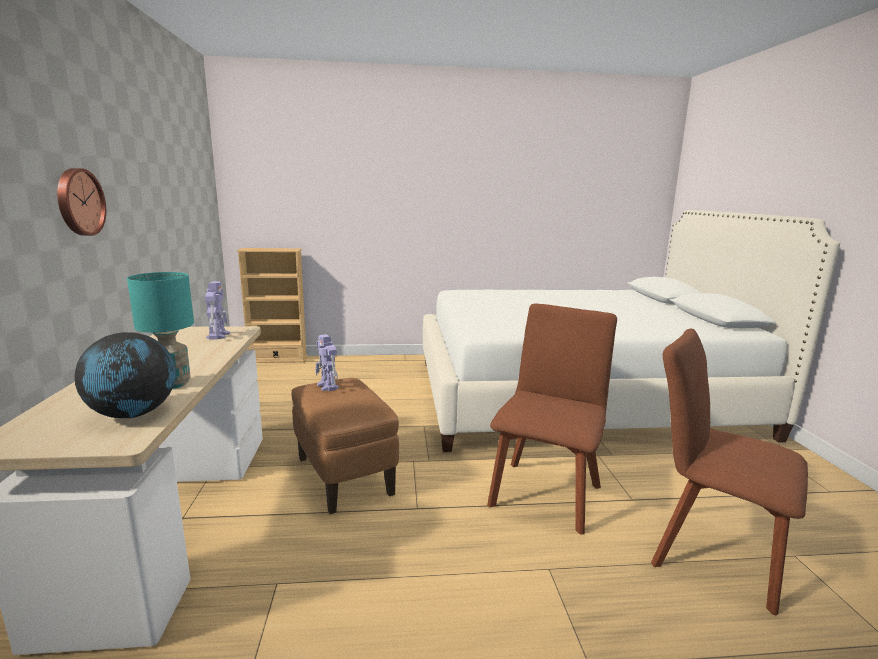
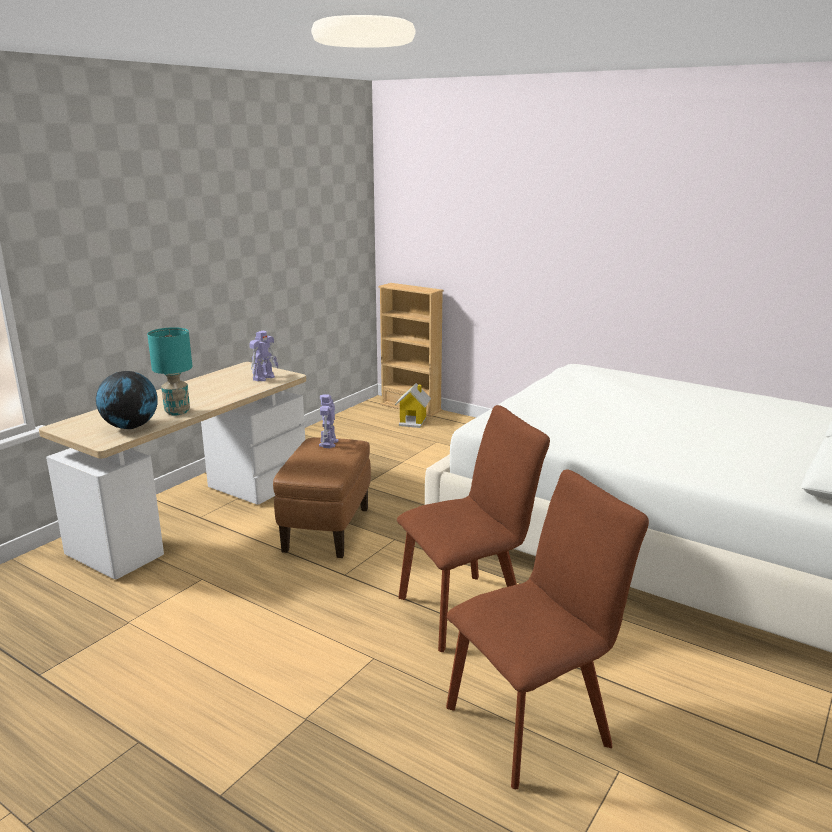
camera: 40 degrees right, 5 degrees up
(79, 202) = (179, 259): wall clock -> none
(295, 369) = (413, 421): none -> toy house
(710, 552) = (533, 721): brown chair -> brown chair turned 75 degrees clockwise

